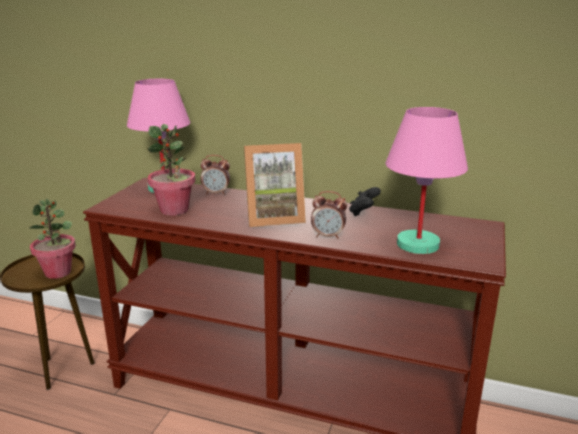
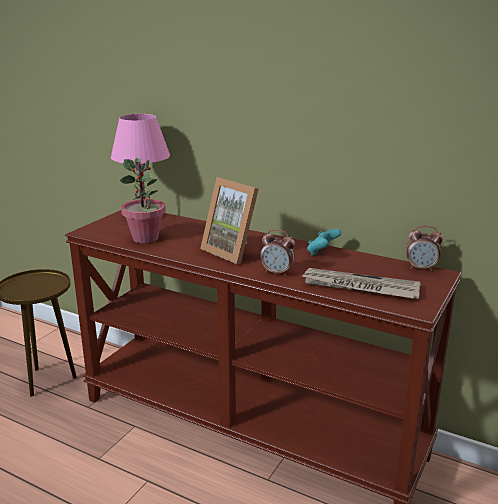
camera: 10 degrees right, 0 degrees up
(58, 272) = (45, 289): potted plant -> none
(216, 193) = (190, 225): alarm clock -> alarm clock (421, 268)
(274, 217) = (234, 251): picture frame -> picture frame turned 45 degrees clockwise
(363, 213) = (322, 253): black game controller -> turquoise game controller
(417, 245) = (359, 287): pink table lamp -> newspaper

